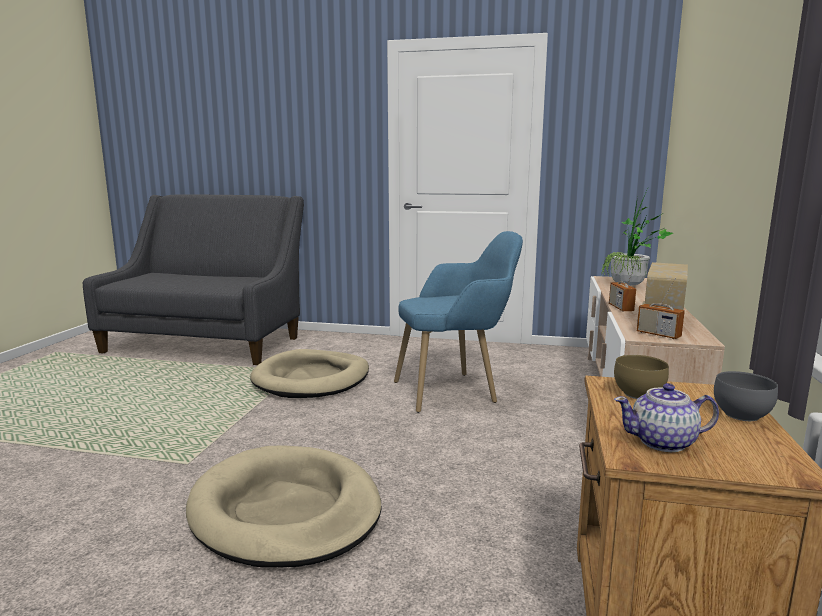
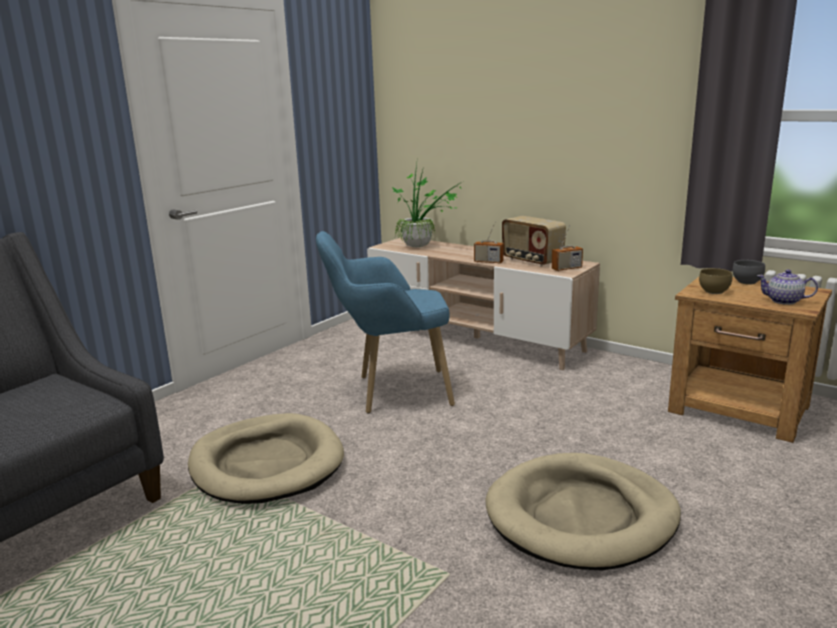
camera: 65 degrees left, 5 degrees up
(457, 390) = (390, 392): blue armchair -> blue armchair turned 105 degrees counterclockwise
(663, 442) = (784, 301): teapot -> teapot turned 90 degrees clockwise

